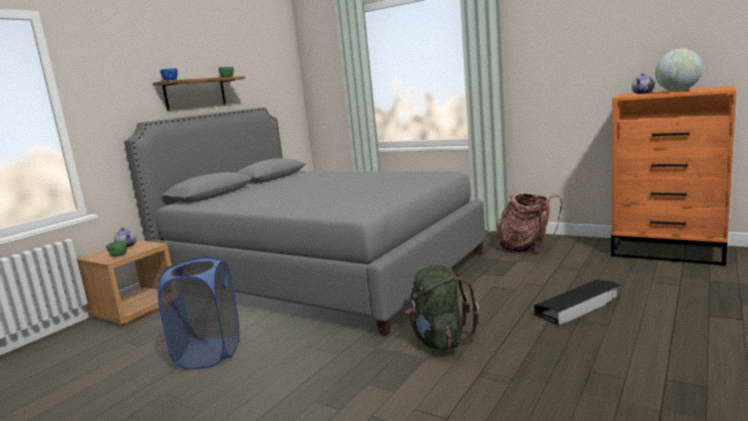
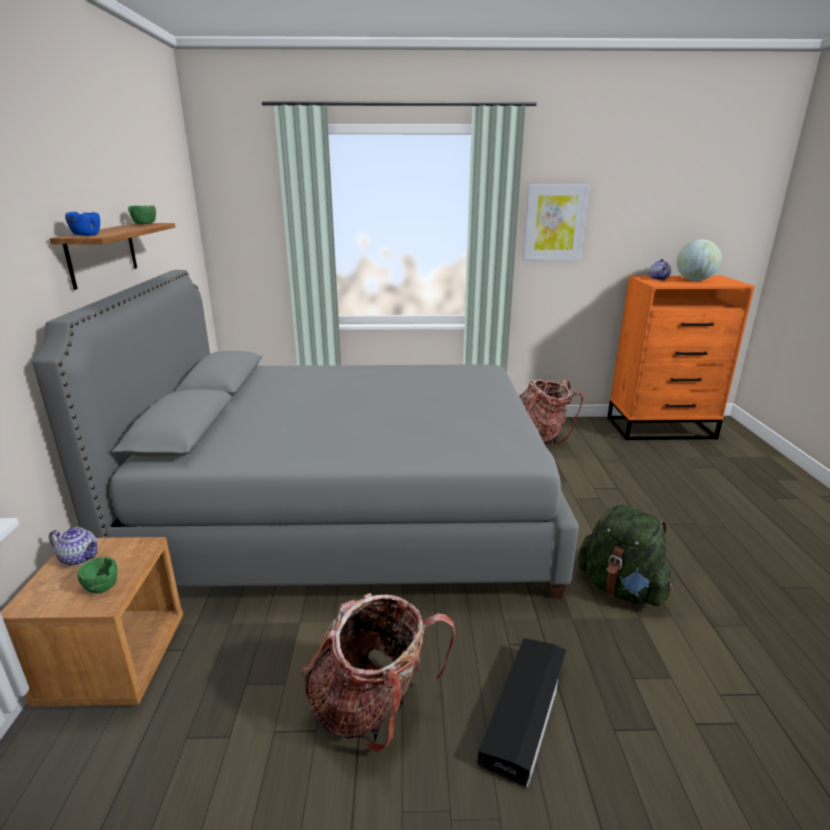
camera: 35 degrees left, 10 degrees up
(209, 353) = (373, 706): blue laundry basket -> backpack
(542, 52) = (554, 223): none -> picture
(578, 307) = (678, 509): black storage box -> black storage box (525, 710)

